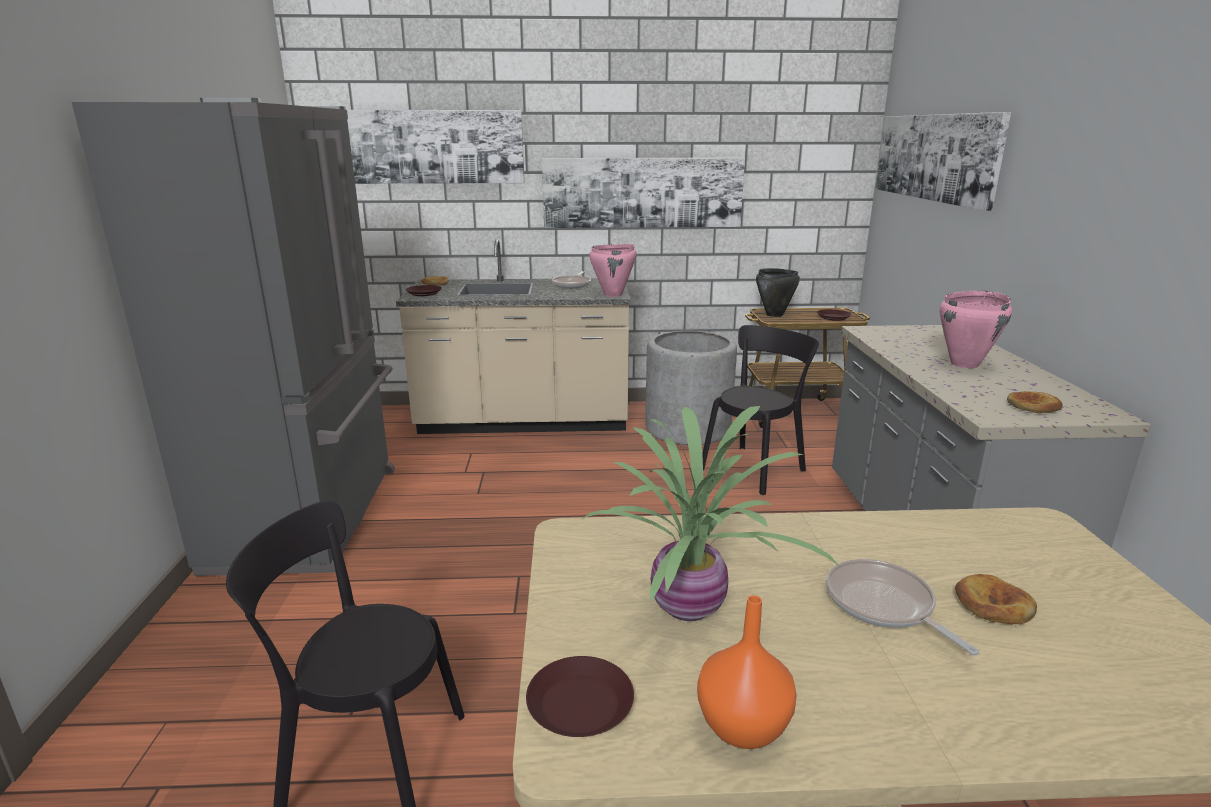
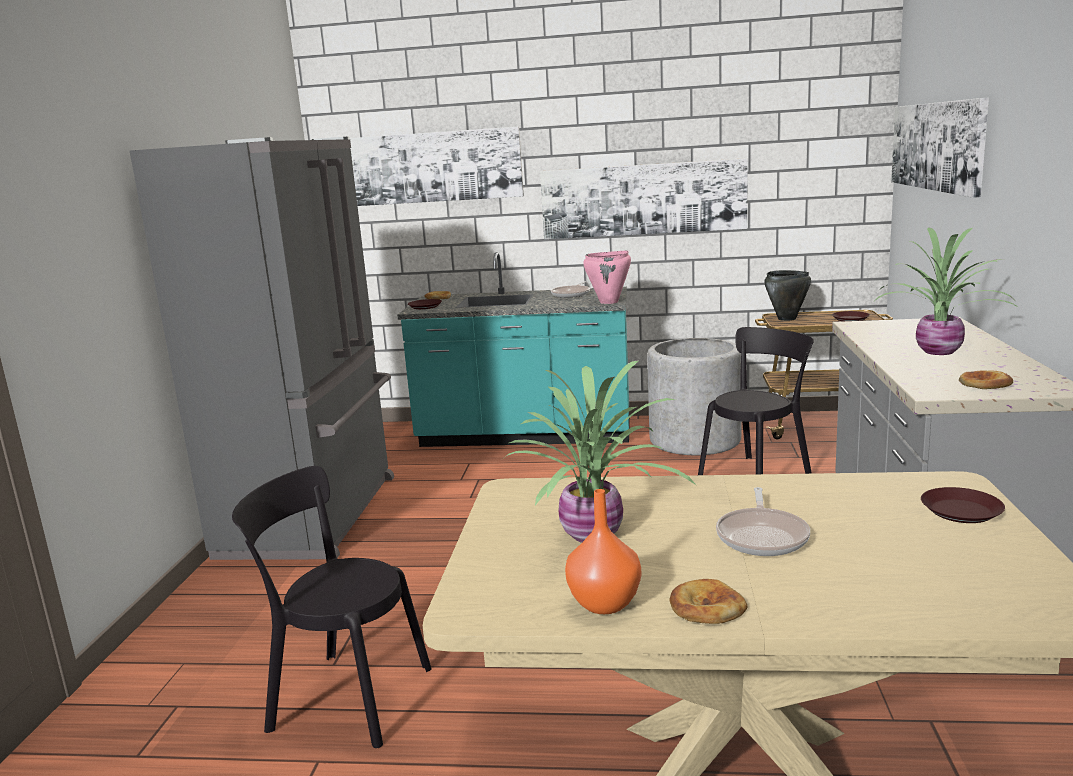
camera: 10 degrees right, 5 degrees down
(523, 421) = (526, 434): beige counter -> turquoise counter
(581, 705) = (484, 589): brown plate -> brown plate (962, 512)
(883, 605) = (762, 536): frying pan -> frying pan turned 150 degrees counterclockwise
(965, 364) = (940, 351): pink cooking pot -> potted plant
(993, 604) = (863, 537): bread -> bread (706, 607)

